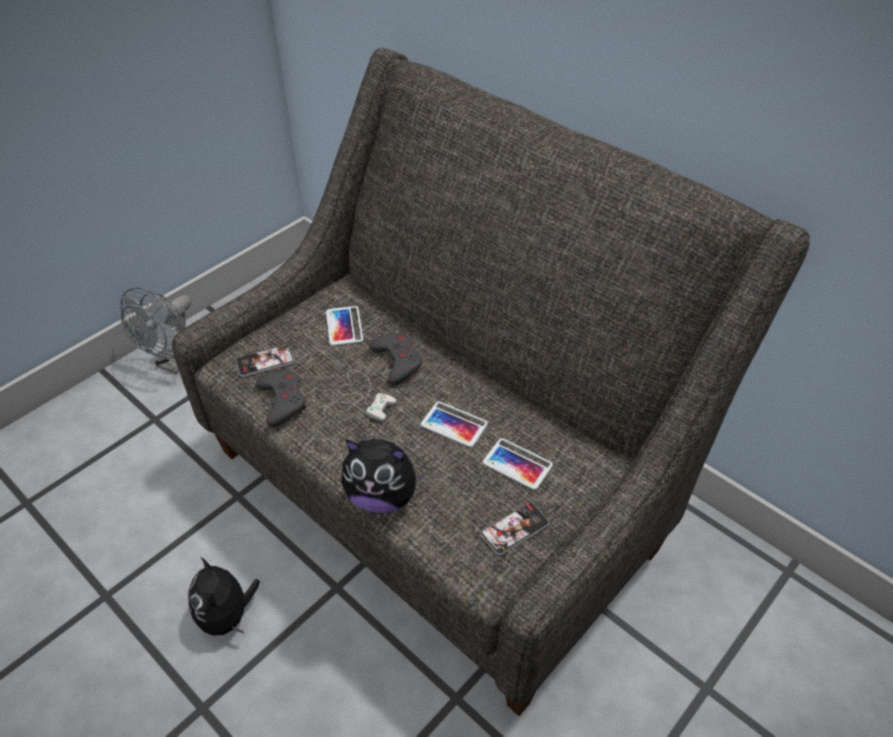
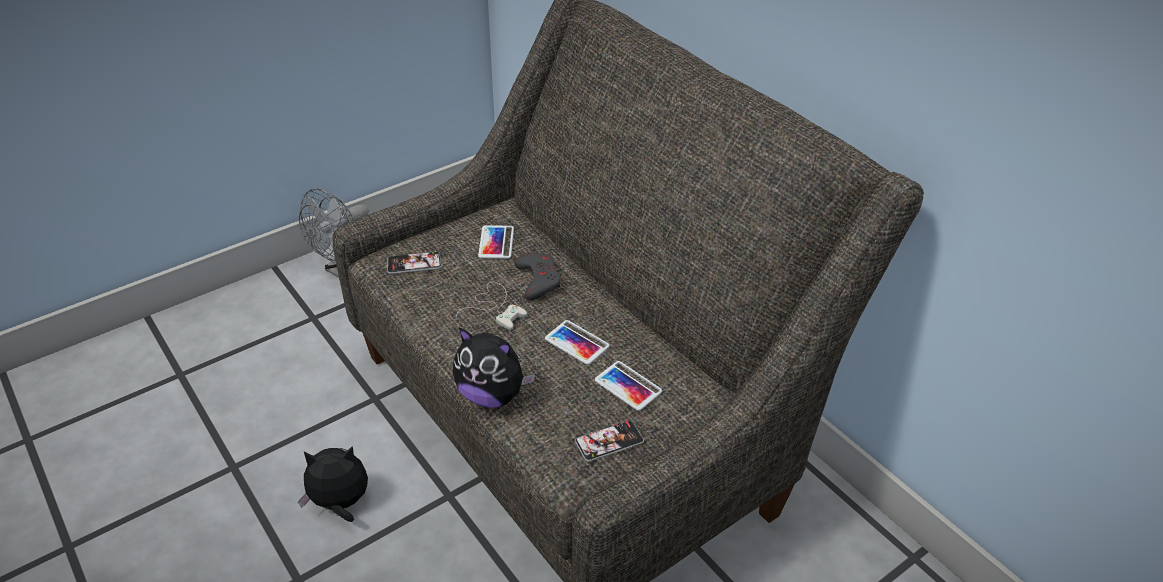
camera: 10 degrees right, 5 degrees down
(227, 616) = (340, 503): plush toy -> plush toy turned 90 degrees clockwise
(282, 401) = (421, 299): grey game controller -> none

